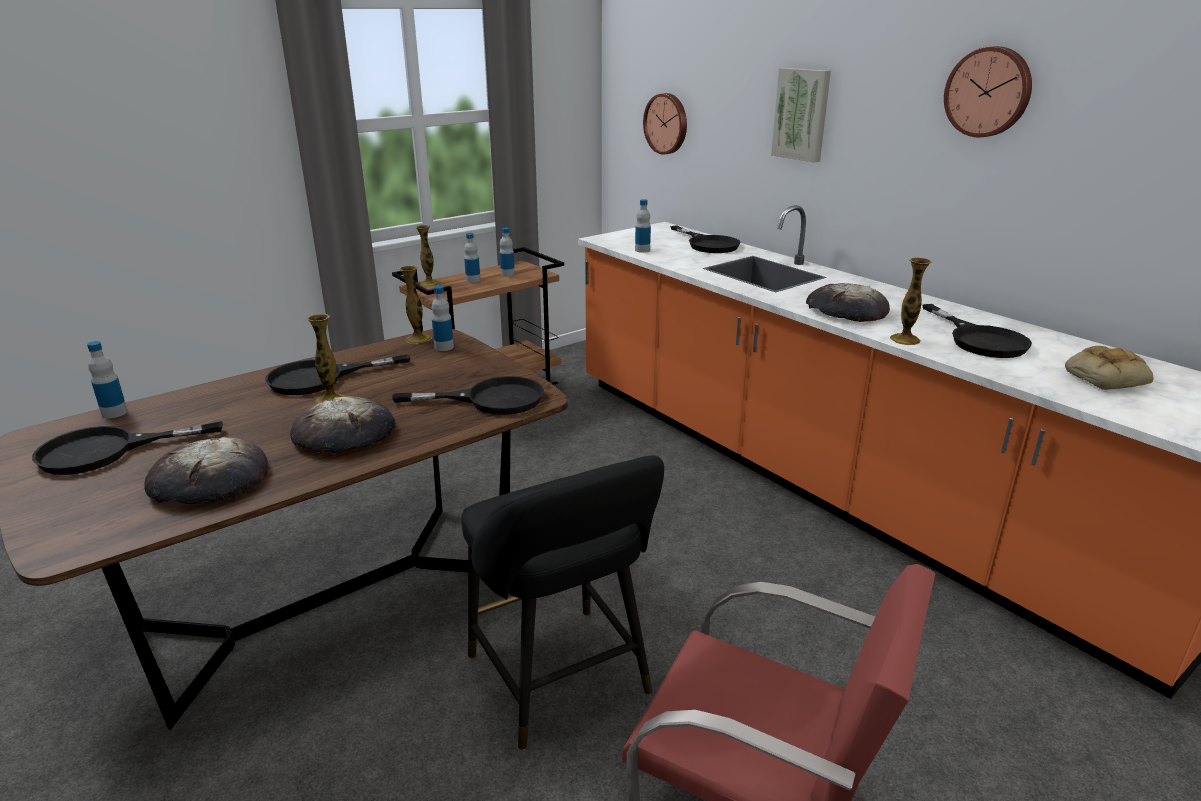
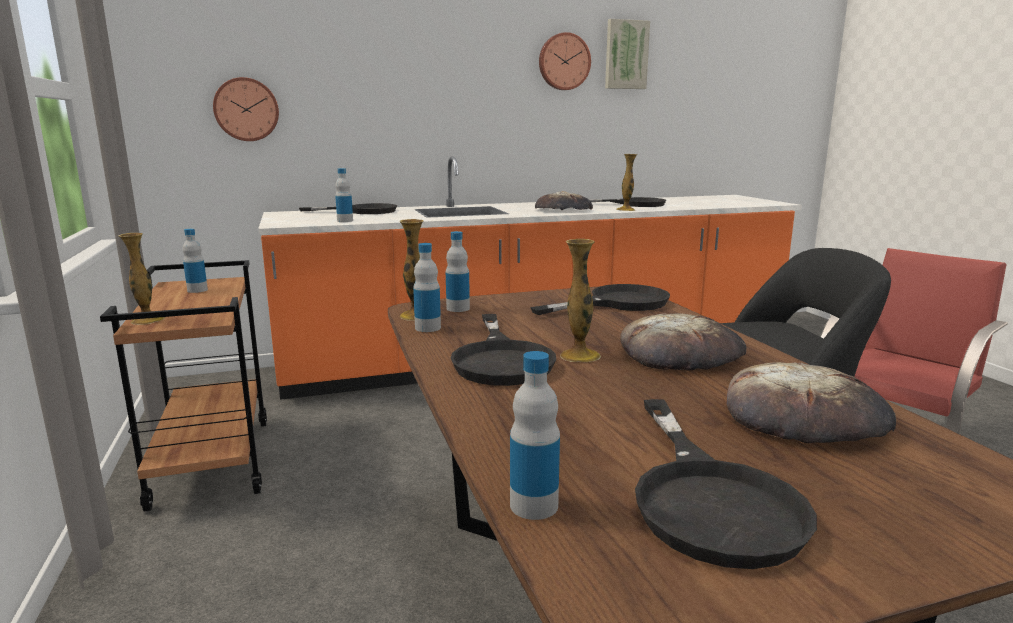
camera: 70 degrees left, 10 degrees down
(473, 280) = (185, 303): bottle -> bottle (427, 328)
(490, 399) = (617, 303): black frying pan -> black frying pan turned 45 degrees clockwise
(802, 114) = (420, 87): picture -> picture (626, 55)
(1105, 377) = (695, 201): bread -> none

